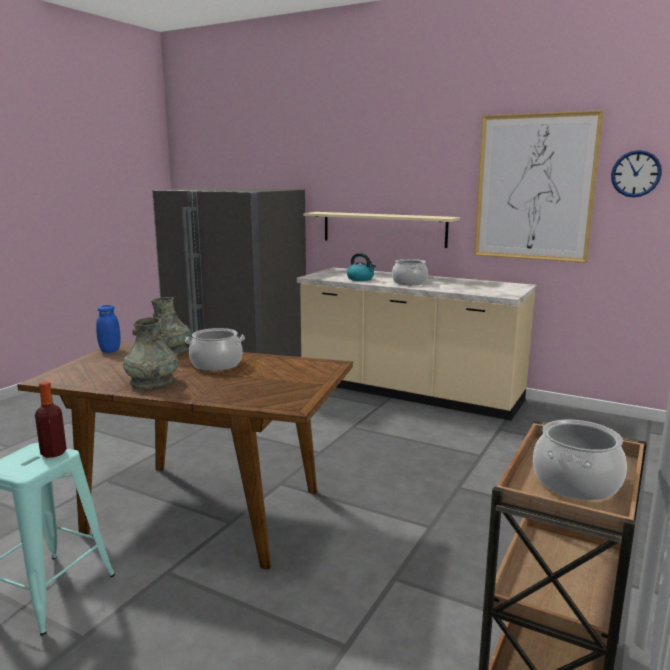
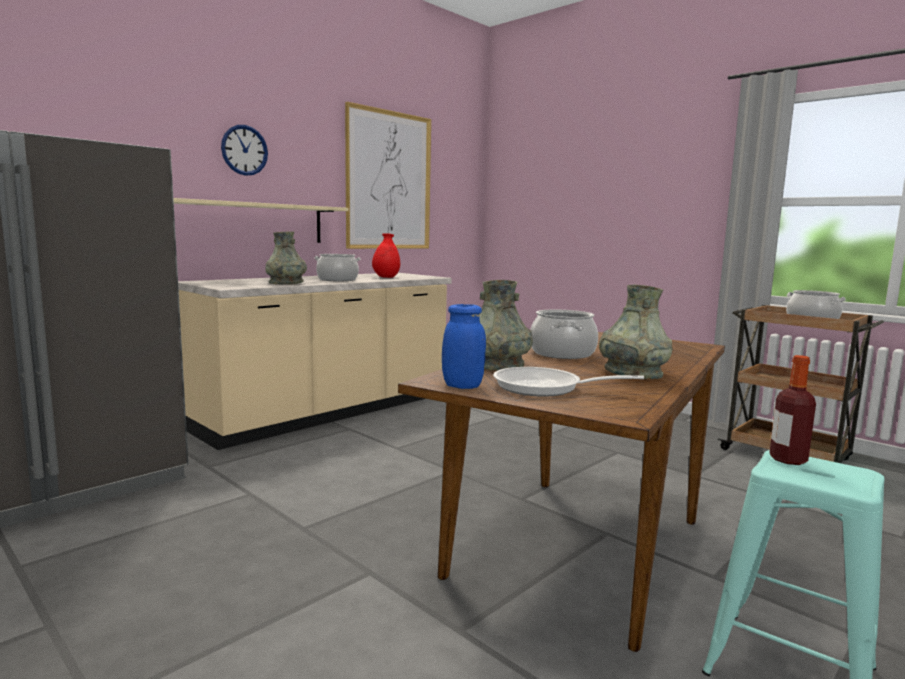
camera: 75 degrees left, 5 degrees down
(106, 364) = (545, 388): none -> frying pan
(361, 279) = (286, 283): kettle -> grey vase
(461, 287) = (386, 277): none -> red vase
(636, 174) = (448, 174): wall clock -> wall clock (244, 150)

